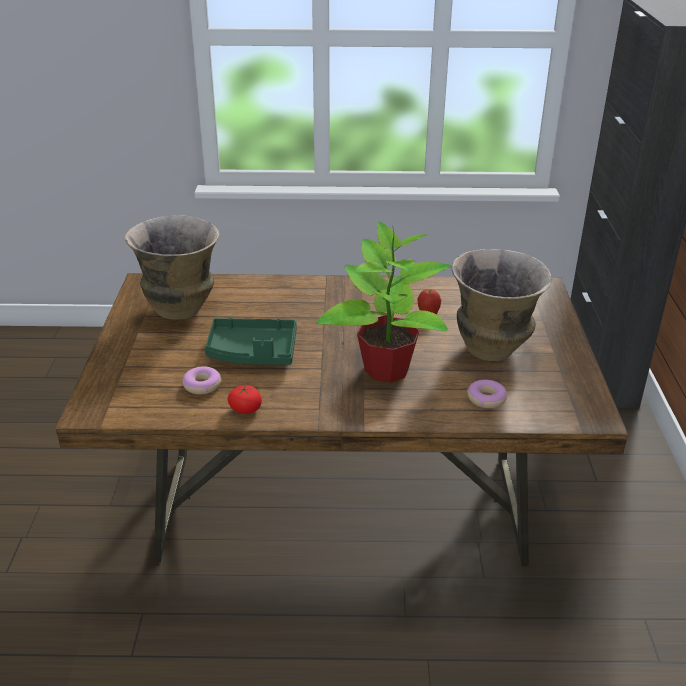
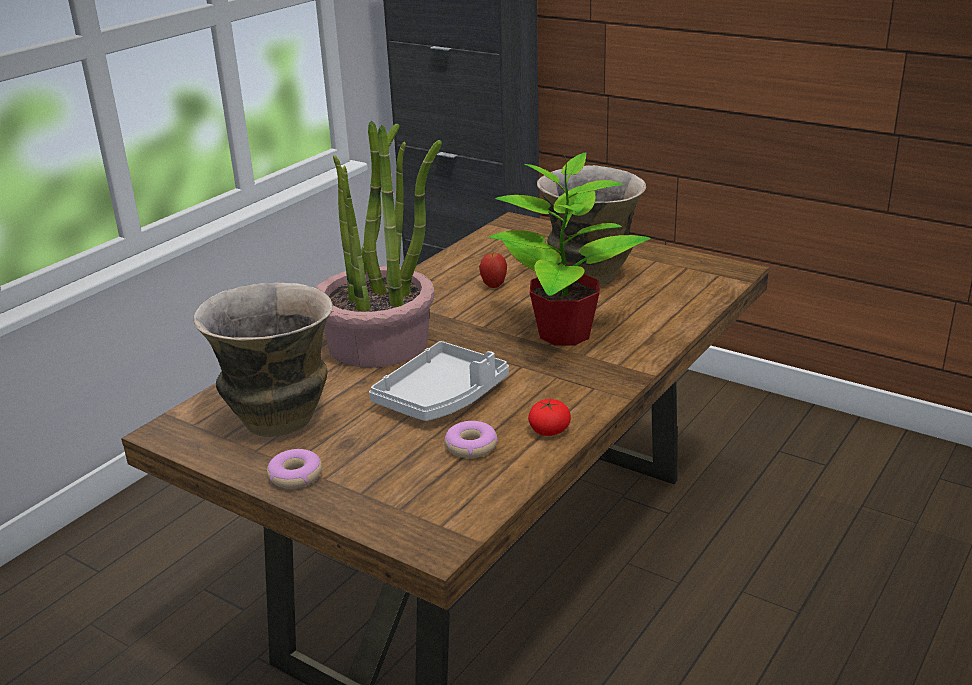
camera: 55 degrees left, 5 degrees down
(252, 353) = (442, 397): green tray -> grey tray
(300, 304) = (379, 343): none -> potted plant
(486, 398) = (663, 303): donut -> donut (295, 476)

